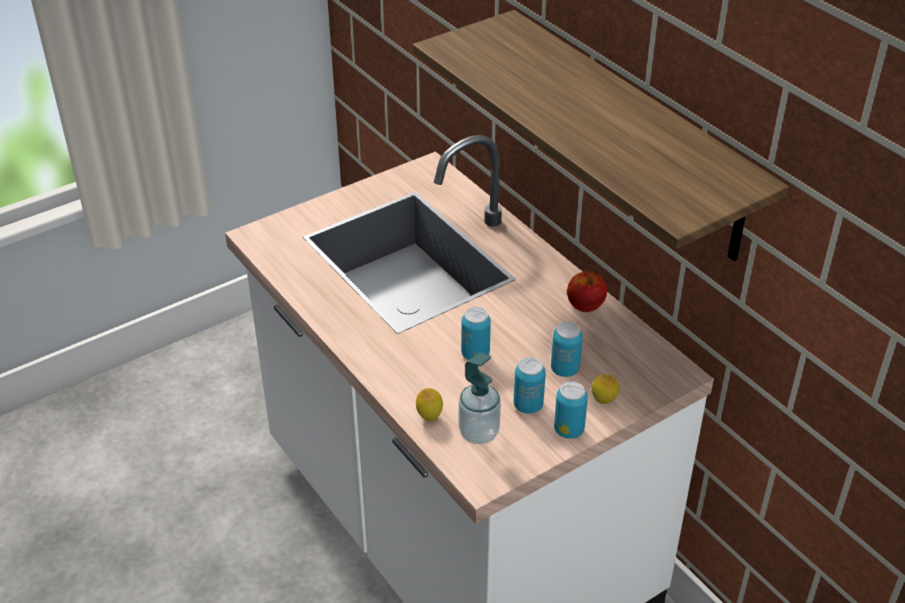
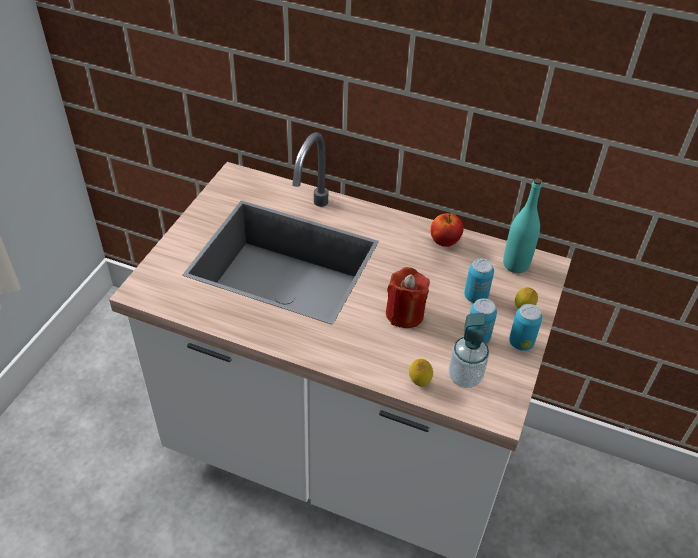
camera: 35 degrees left, 5 degrees up
(475, 354) = (404, 314): can -> red candle
(632, 136) = (469, 92): shelf -> none
(641, 358) = (515, 264): none -> turquoise bottle

